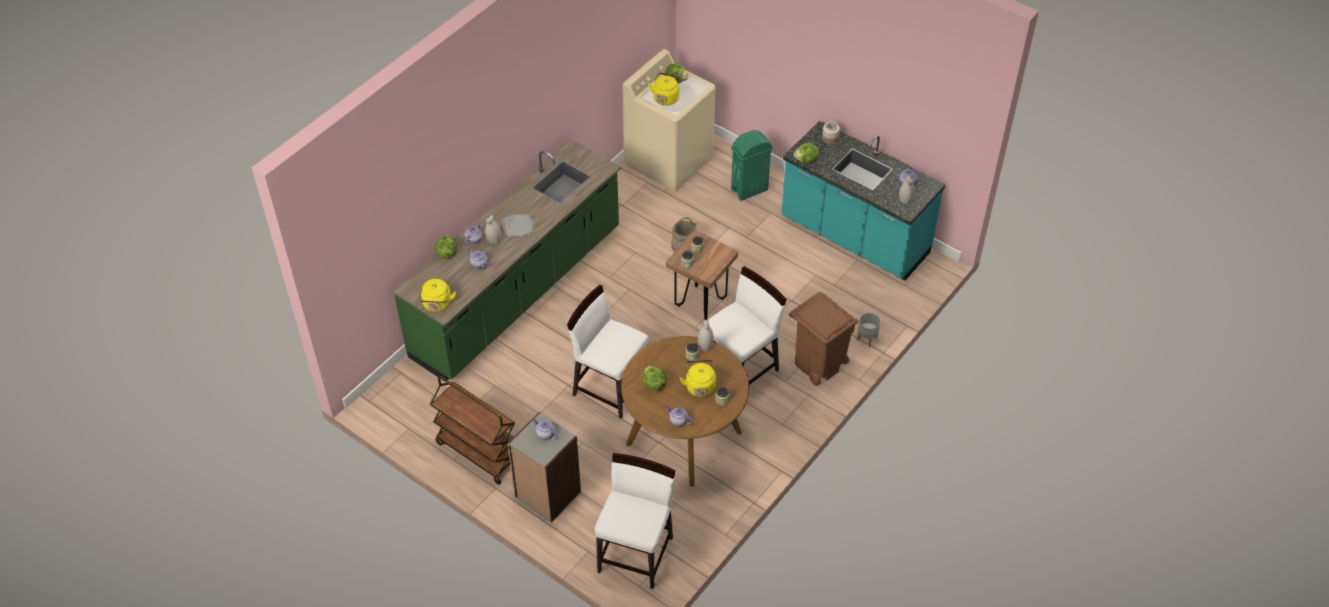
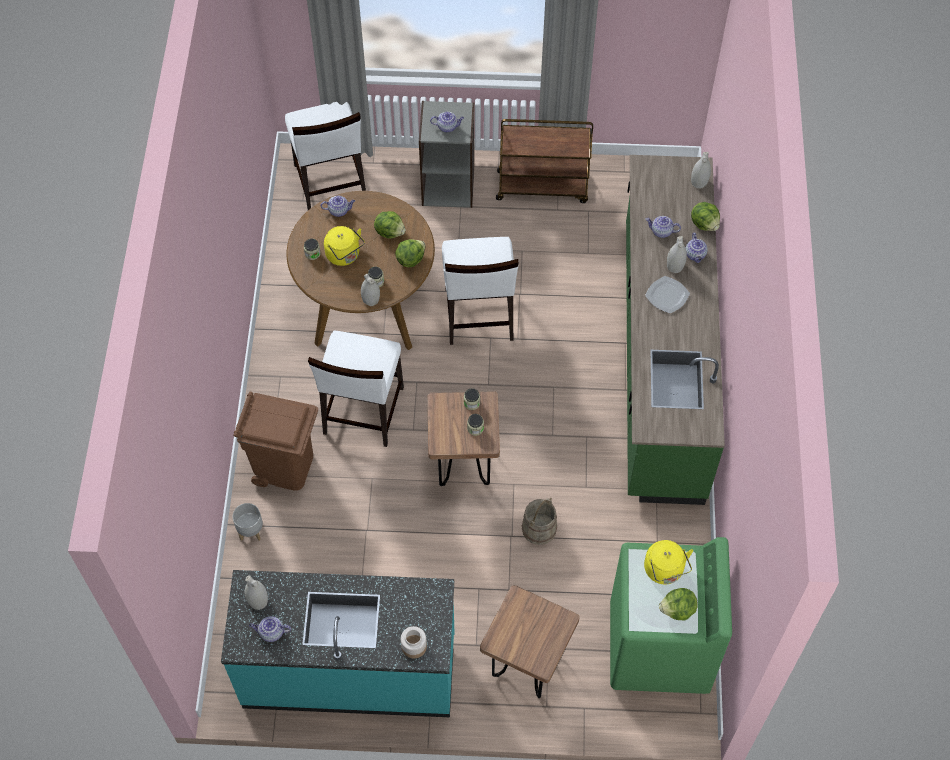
camera: 145 degrees right, 10 degrees up
(419, 280) = (699, 182): none -> white vase
(437, 305) = (656, 168): yellow kettle -> none
(610, 387) = (478, 315): white chair -> white chair turned 90 degrees clockwise
(669, 161) = (659, 648): beige washing machine -> green washing machine
(749, 189) = (526, 666): green trash can -> brown stool
(806, 160) = (419, 588): lettuce -> lettuce (410, 259)

